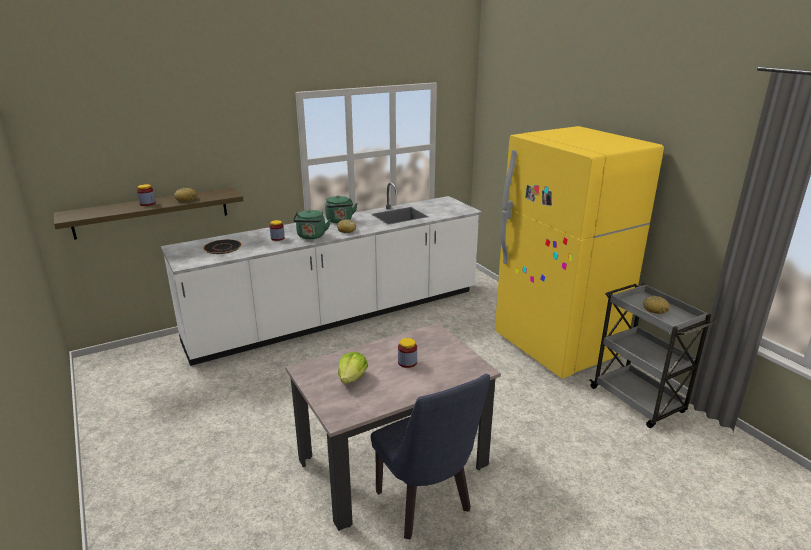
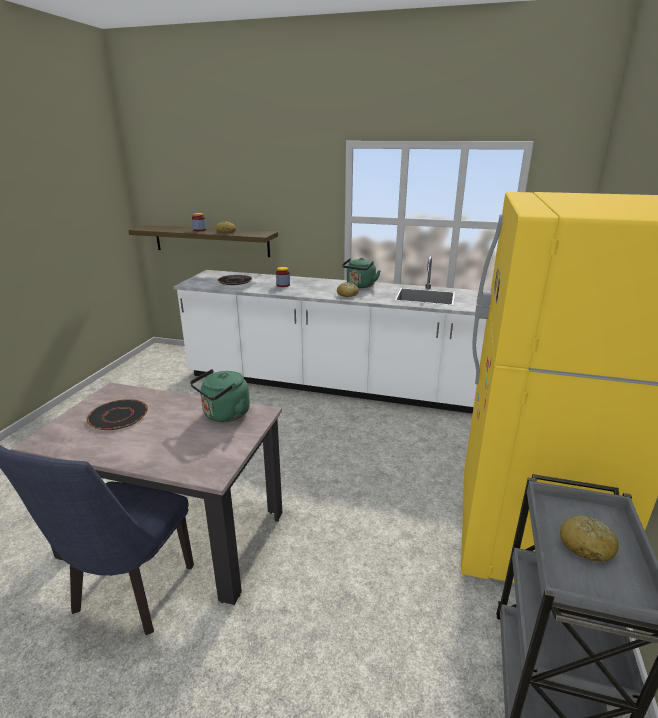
camera: 45 degrees right, 0 degrees up
(311, 236) = (309, 291): green kettle -> green kettle (224, 415)
(352, 378) = (118, 415): lettuce -> black plate
(407, 362) = (178, 427): jar -> none

